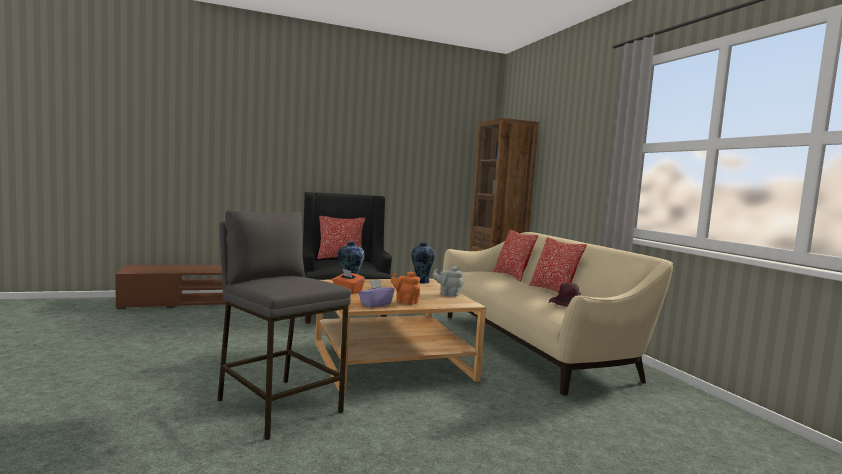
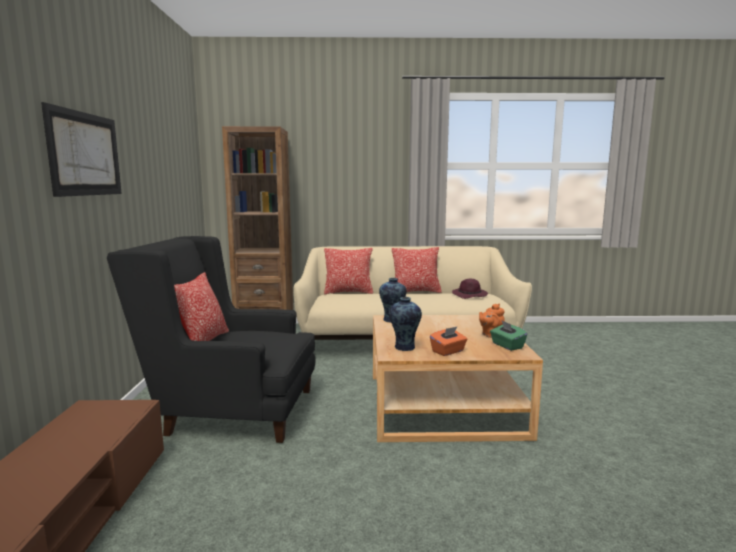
camera: 70 degrees left, 5 degrees up
(279, 406) = (578, 478): grey stool -> none
(329, 142) = (85, 154): none -> picture
(375, 304) = (507, 346): purple tissue box -> green tissue box
(448, 294) = (452, 318): grey teapot -> none

